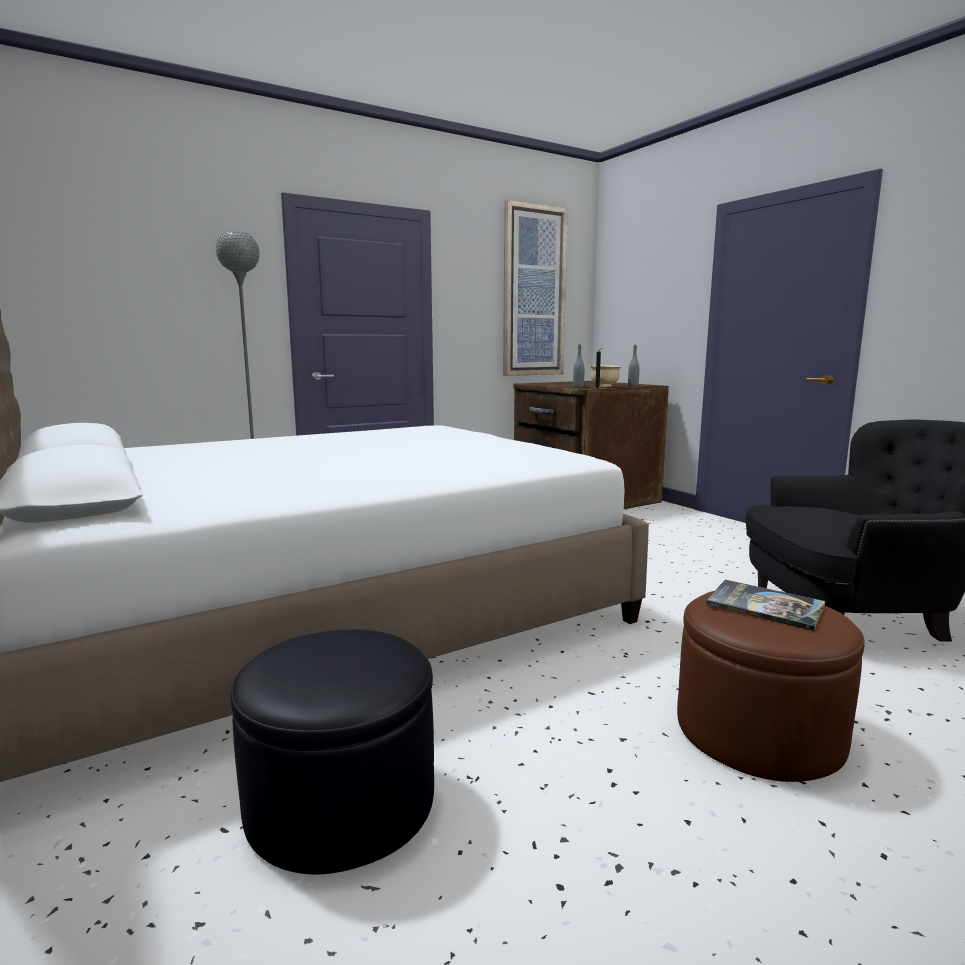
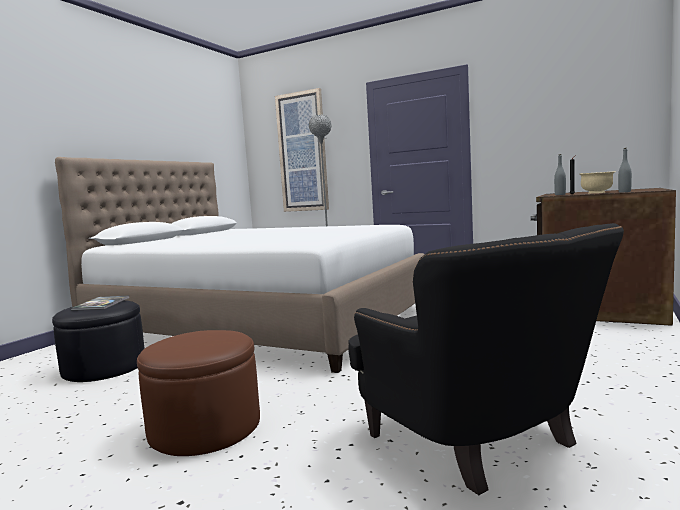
camera: 60 degrees right, 5 degrees down
(533, 292) = (577, 107): picture -> picture (302, 152)
(765, 606) = (203, 338): book -> book (101, 304)

